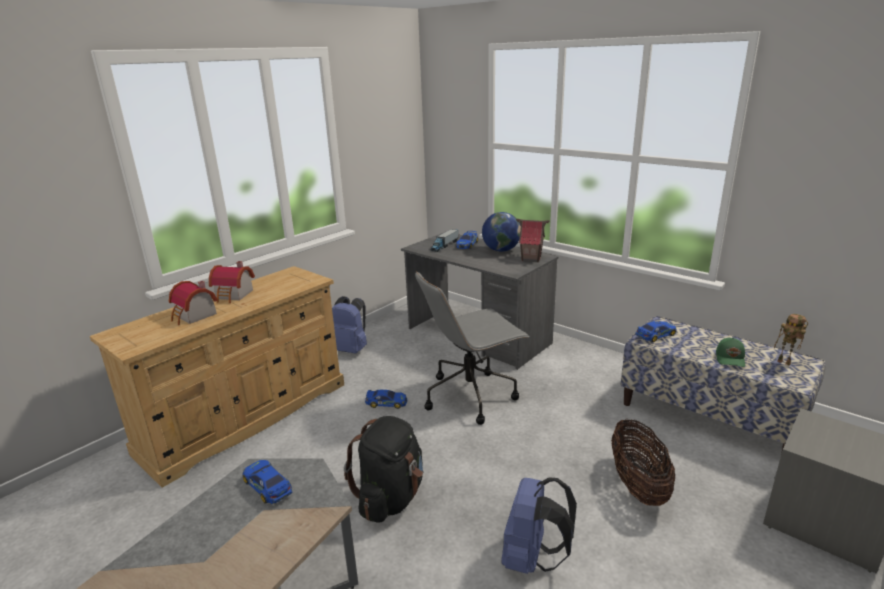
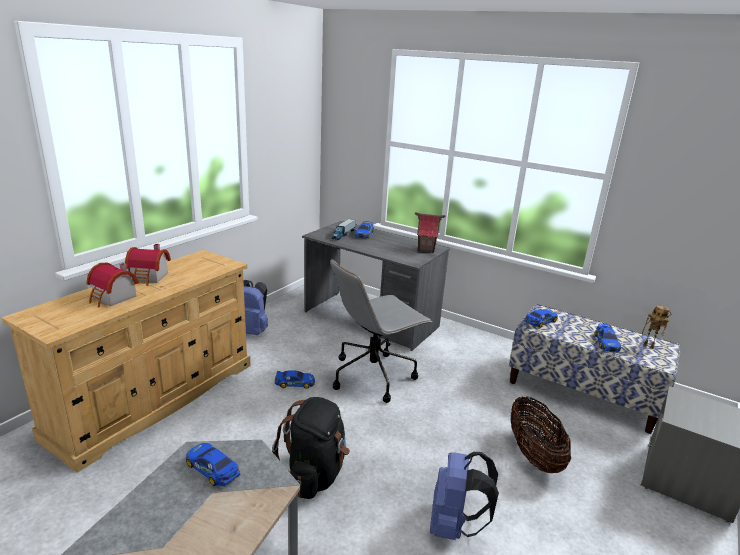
camera: 10 degrees left, 0 degrees up
(501, 250) = (397, 240): globe -> none
(731, 358) = (606, 343): green cap -> toy car

